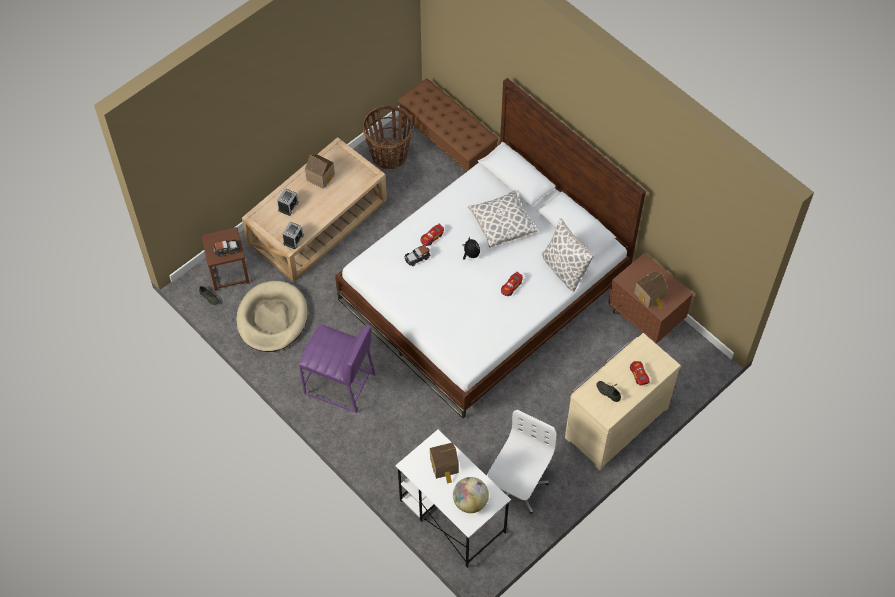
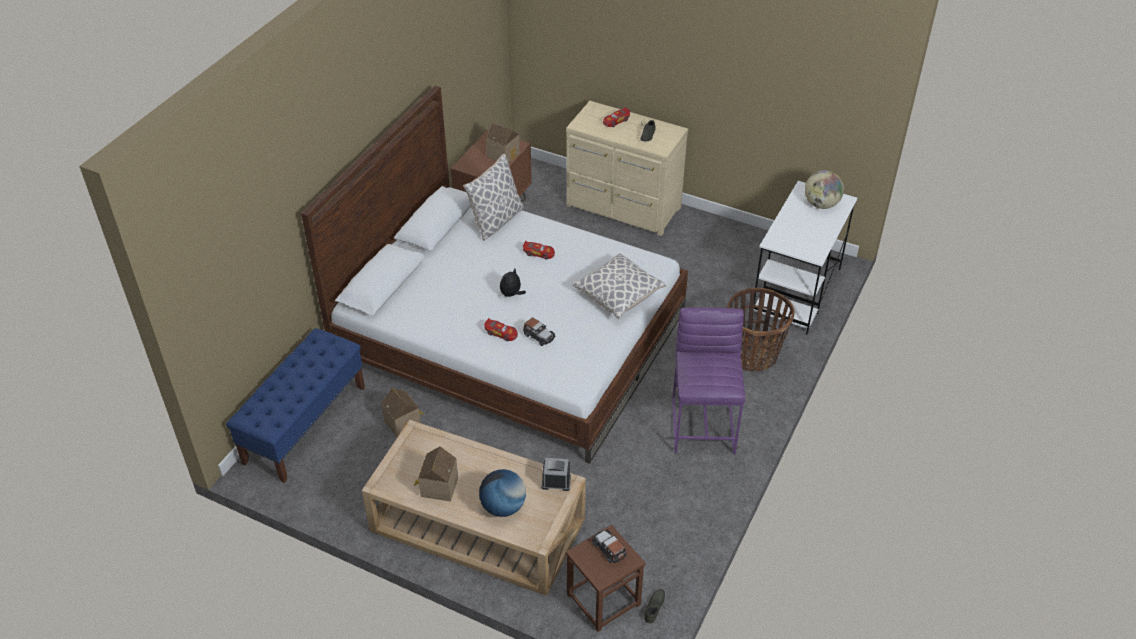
camera: 110 degrees left, 15 degrees down
(272, 318) = (650, 523): beige dog bed -> none
(288, 206) = (503, 507): alarm clock -> globe
(389, 154) = (337, 481): basket -> basket (753, 355)
(445, 466) = (797, 230): toy house -> toy house (404, 422)
(447, 145) = (305, 424): brown bench -> blue bench
(502, 224) = (456, 280): pillow -> pillow (618, 295)
(516, 487) = (735, 255): white office chair -> none

